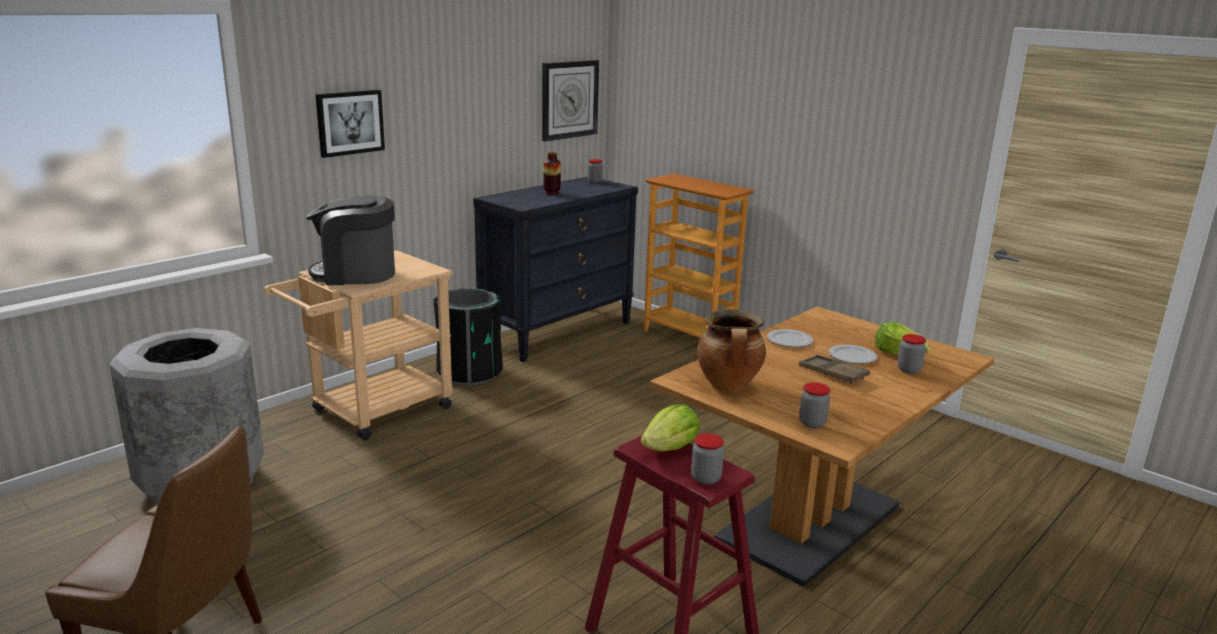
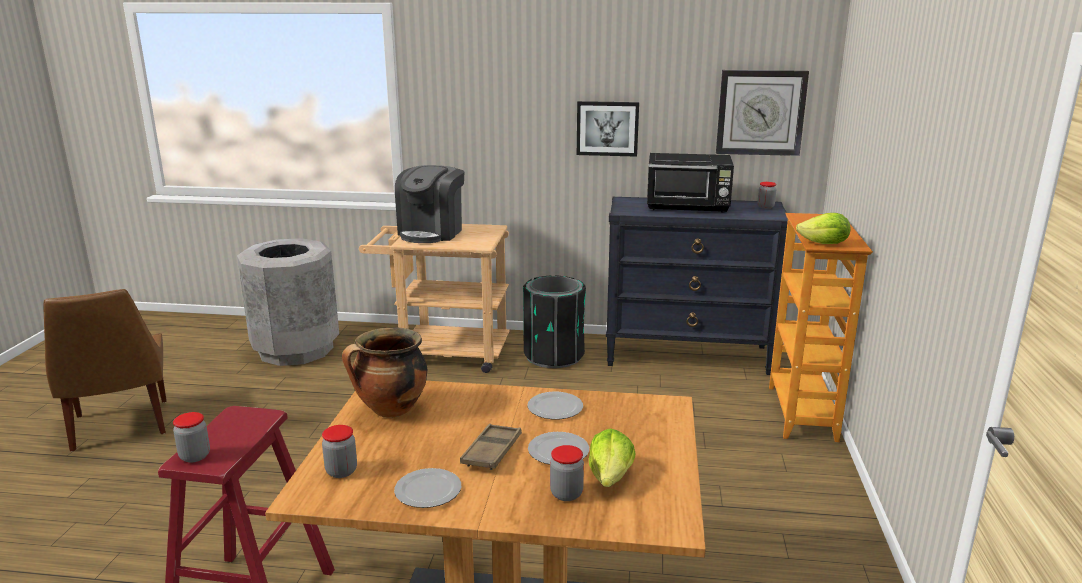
camera: 55 degrees right, 0 degrees up
(349, 122) = (489, 108): picture -> picture (607, 128)
(355, 274) = (431, 232): coffee machine -> coffee machine turned 120 degrees counterclockwise
(552, 193) = (688, 207): vase -> black microwave
(671, 448) = (245, 426): lettuce -> lettuce (824, 244)
(869, 404) = (427, 491): none -> plate

